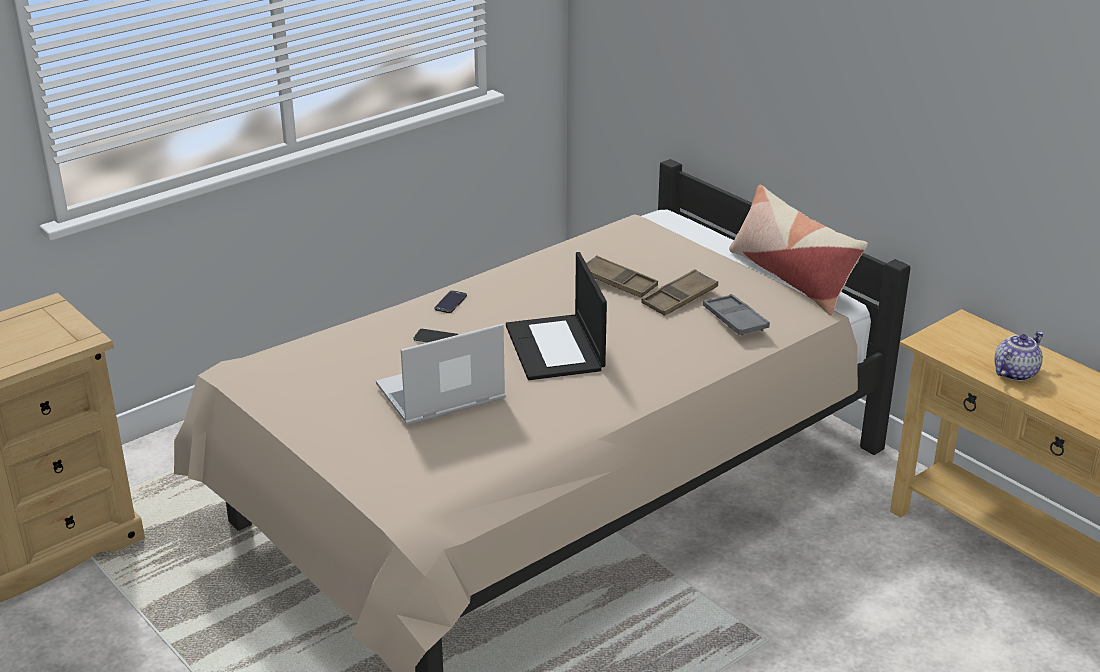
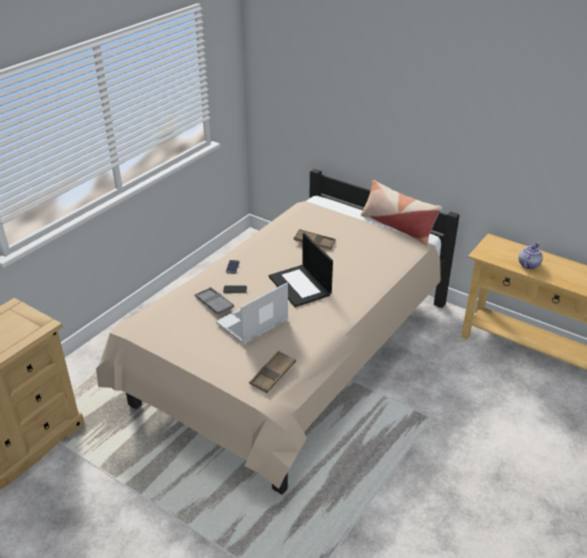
camera: 15 degrees left, 5 degrees up
(679, 298) = (349, 247): brown tray -> brown tray (273, 374)
(735, 320) = (382, 255): grey tray -> grey tray (214, 303)

